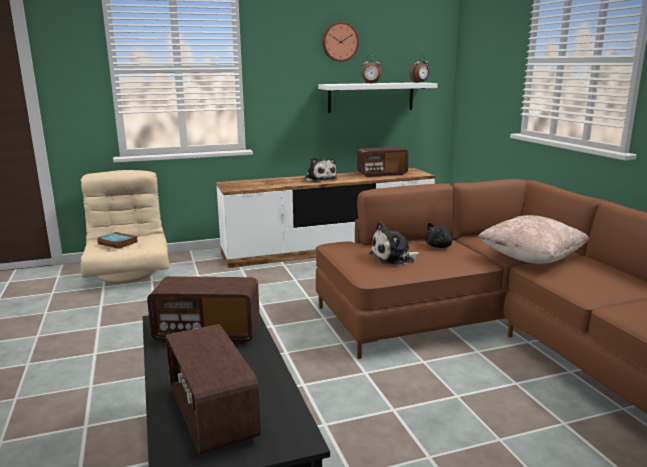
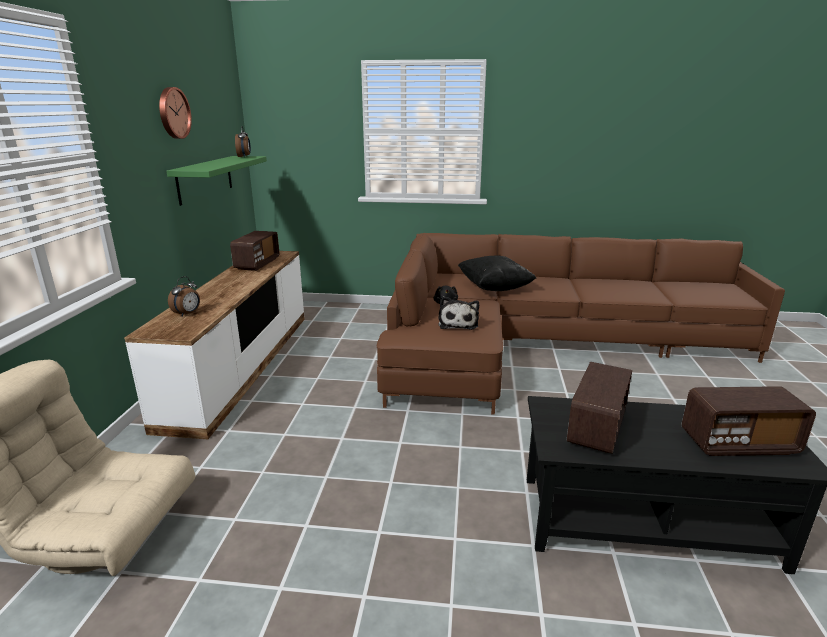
camera: 65 degrees left, 5 degrees up
(116, 243) = (88, 496): book -> none
(319, 179) = (227, 288): plush toy -> none
(371, 83) = (219, 163): alarm clock -> alarm clock (188, 314)
(371, 97) = (205, 179): white shelf -> green shelf
(531, 258) = (494, 288): beige pillow -> black pillow

